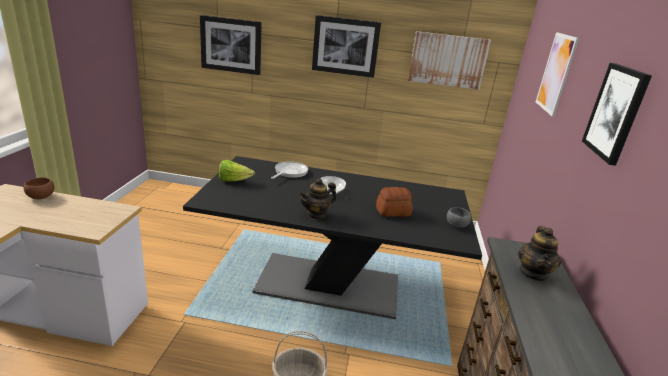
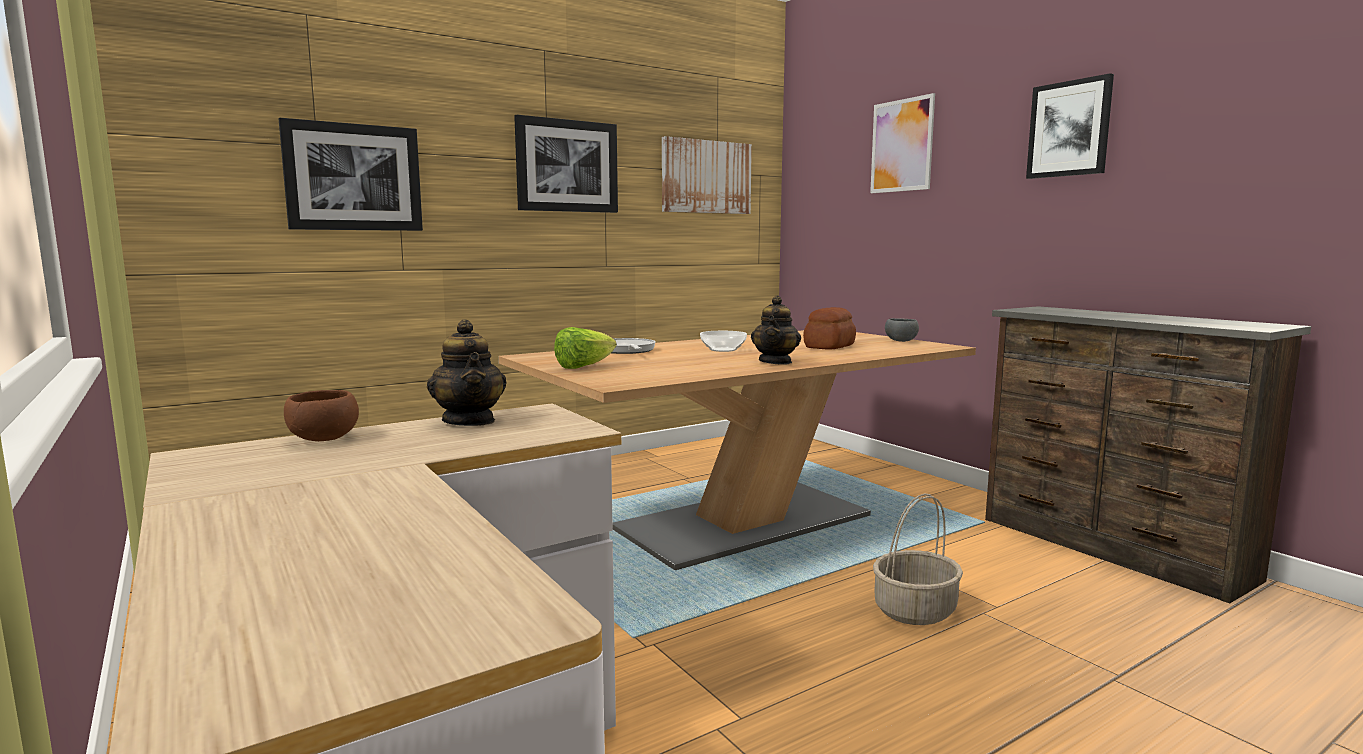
camera: 40 degrees left, 15 degrees down
(328, 285) = (743, 523): black dining table -> beige dining table
(533, 273) = (1083, 312): teapot -> teapot (470, 421)

